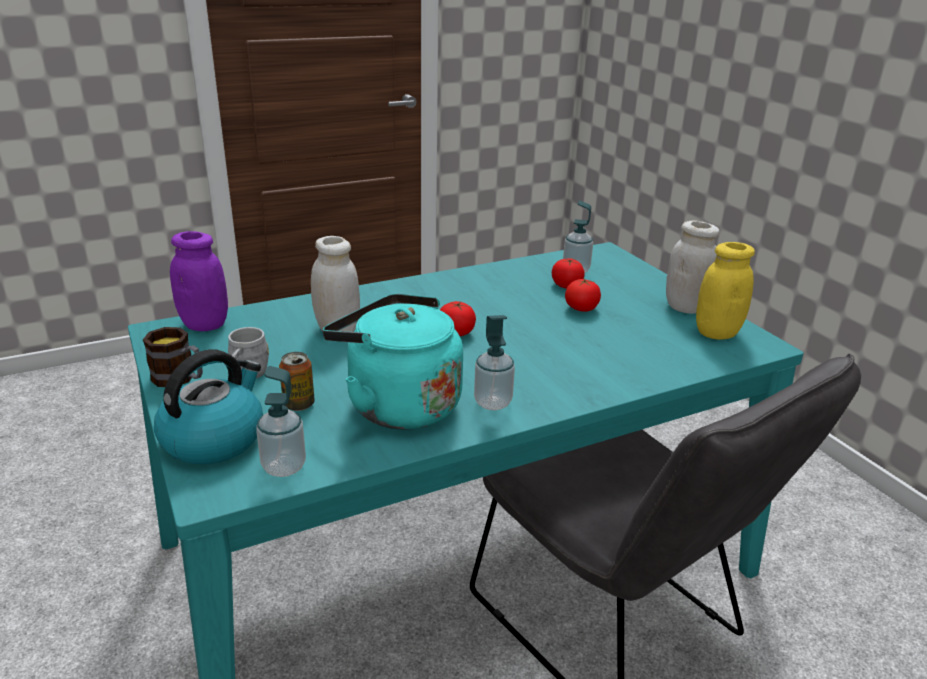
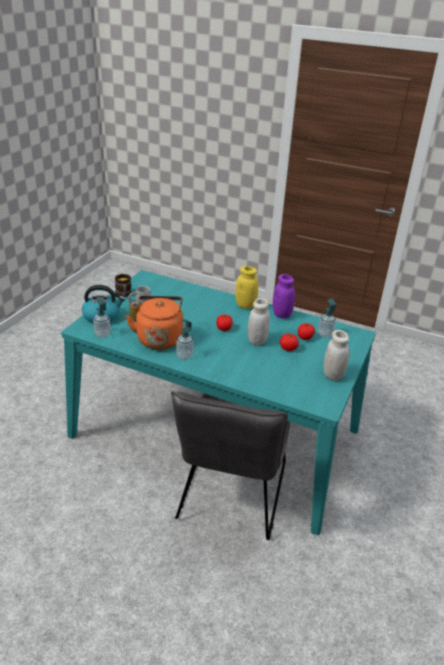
camera: 50 degrees right, 5 degrees up
(205, 324) = (159, 281): purple jar -> purple jar (281, 314)
(337, 330) = (190, 305): white jar -> white jar (257, 341)
(398, 404) = (159, 338): turquoise kettle -> orange kettle
(716, 333) = (319, 391): yellow jar -> yellow jar (245, 305)

